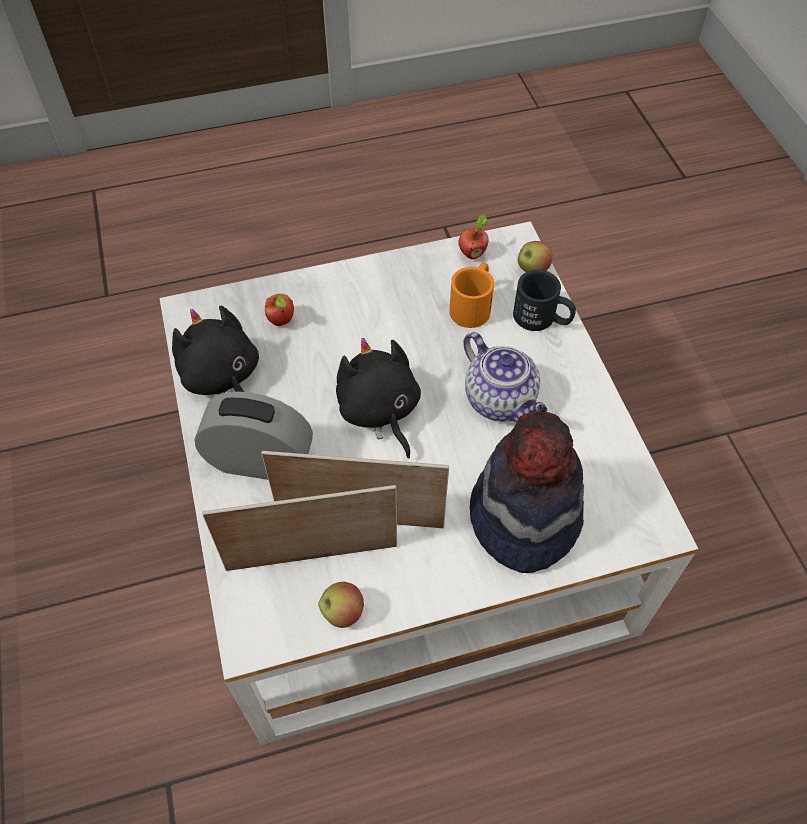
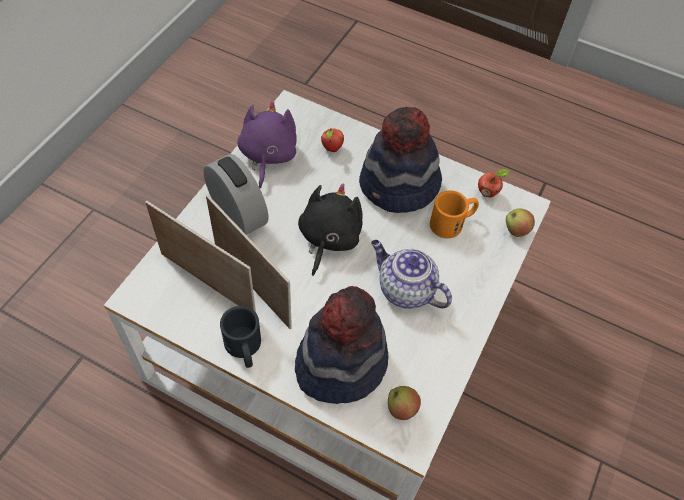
camera: 40 degrees right, 0 degrees up
(222, 378) = (267, 156): black plush toy -> purple plush toy
(342, 612) = (190, 324): apple -> apple (401, 408)
(388, 309) = (399, 187): none -> hat
(501, 401) = (404, 290): teapot -> teapot turned 120 degrees clockwise
(542, 319) = (487, 263): black mug -> black mug (244, 349)

